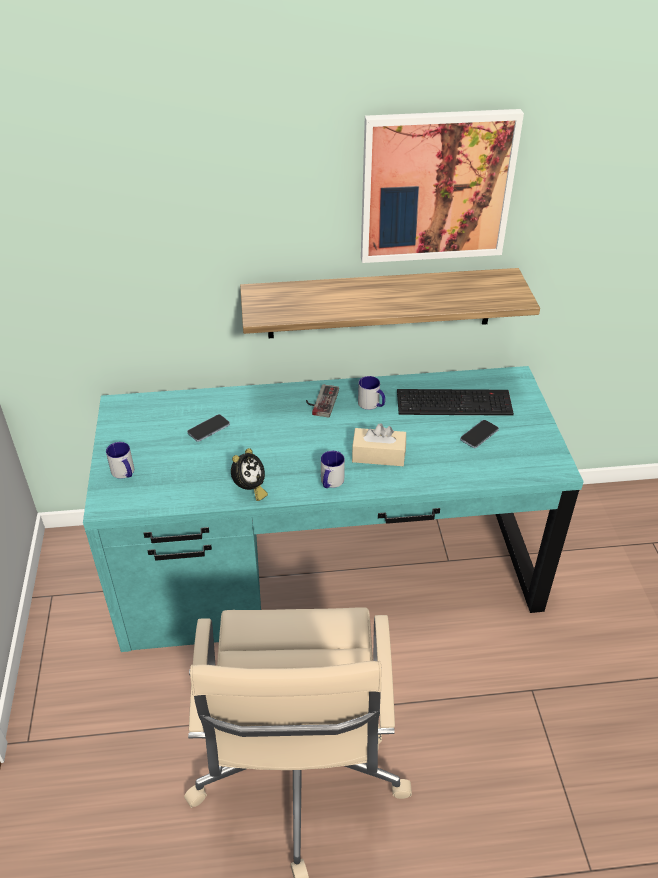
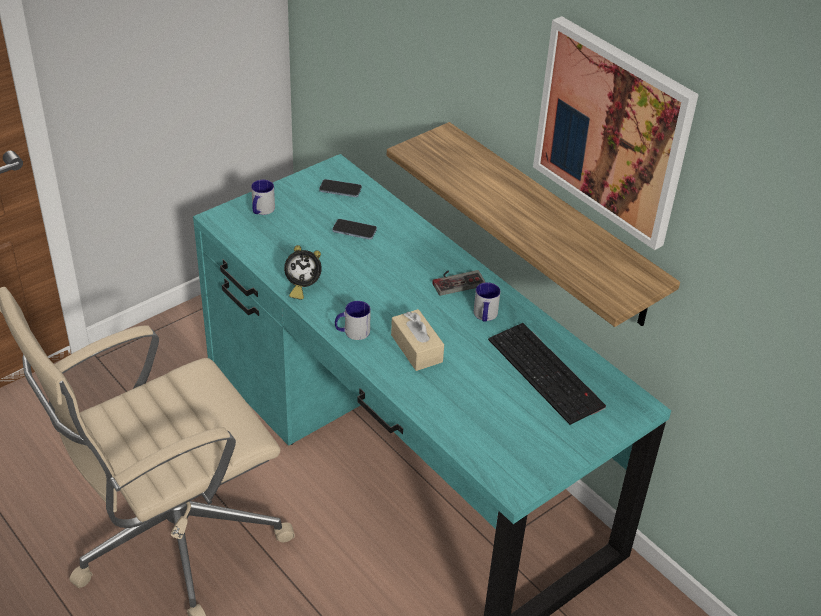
camera: 55 degrees right, 0 degrees up
(479, 435) = (512, 409): phone -> phone (340, 189)

